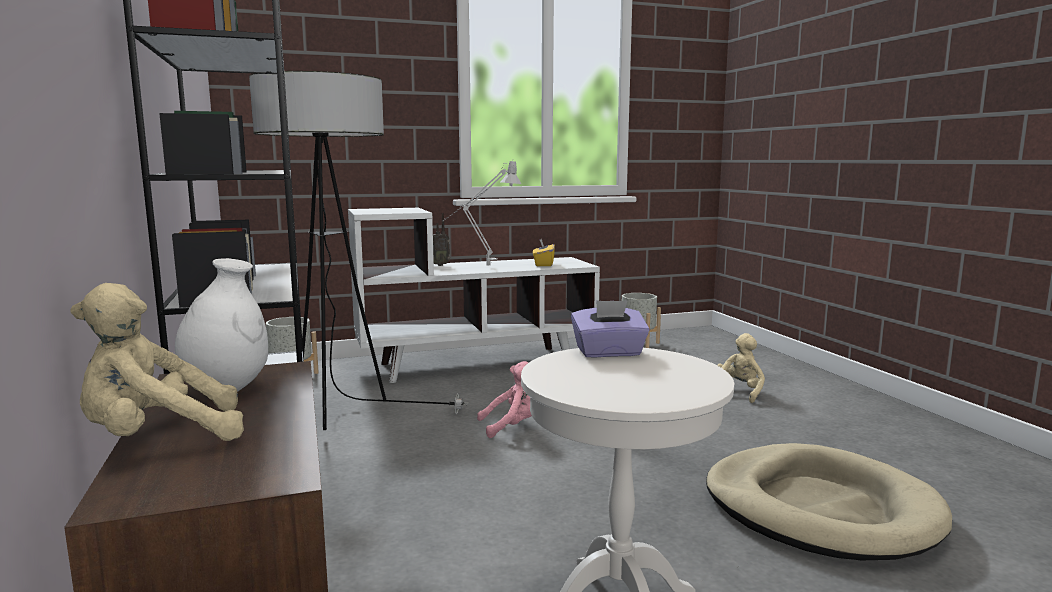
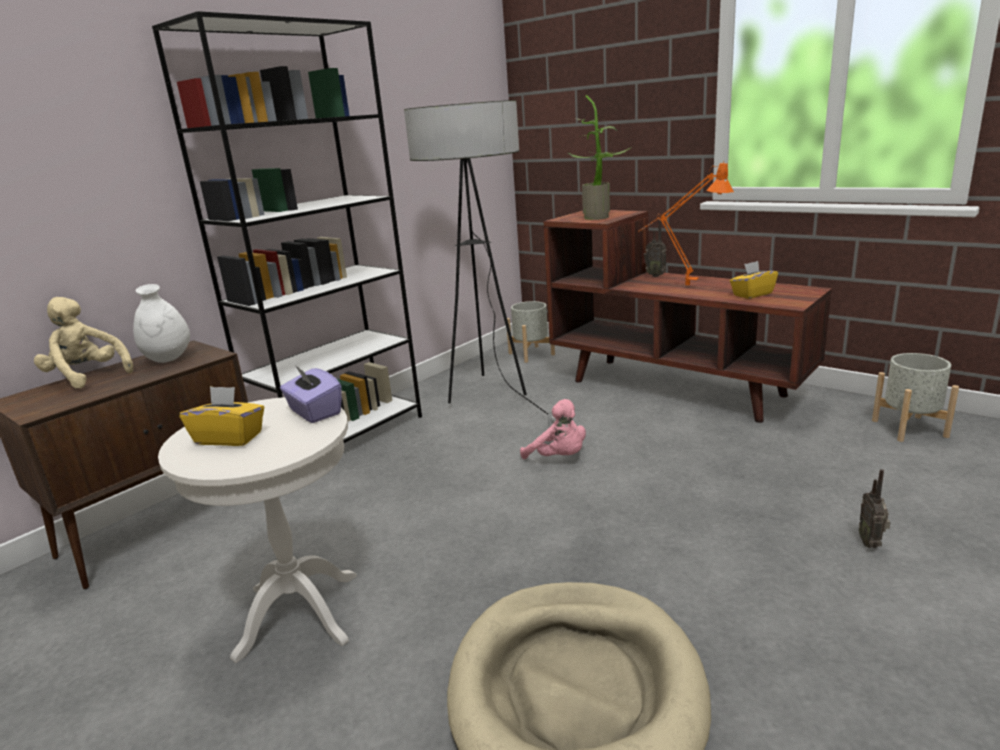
camera: 60 degrees right, 10 degrees up
(398, 210) = (600, 217): none -> potted plant
(478, 363) = (677, 387): white tv stand -> brown tv stand
(483, 267) = (681, 286): grey table lamp -> orange table lamp
(626, 382) = (230, 438): none -> yellow tissue box
(739, 392) = (871, 543): beige plush toy -> radio

